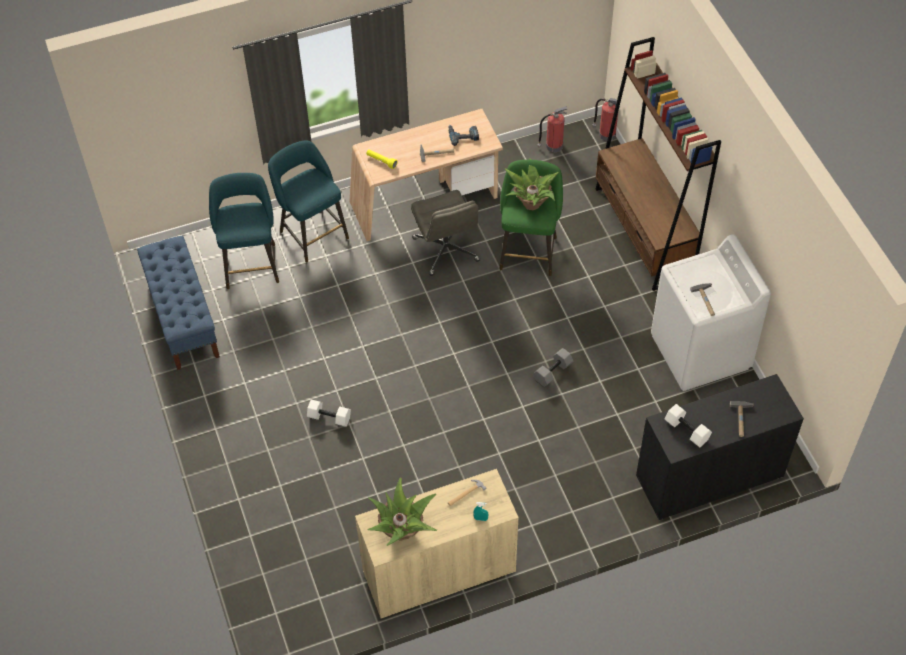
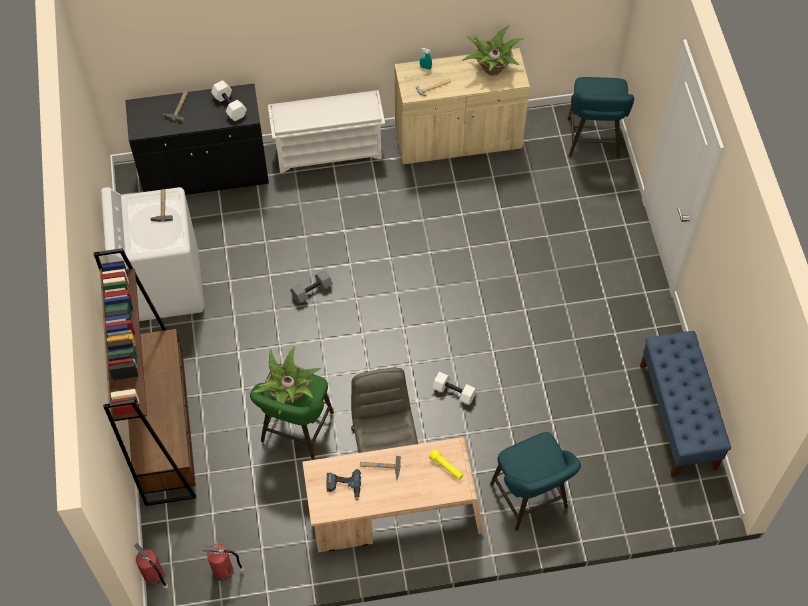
camera: 170 degrees left, 5 degrees up
(251, 263) = (602, 471): turquoise stool -> turquoise stool (593, 142)
(330, 417) = (534, 284): white dumbbell -> white dumbbell (453, 392)
(582, 529) = (329, 151): none -> white shoe rack

